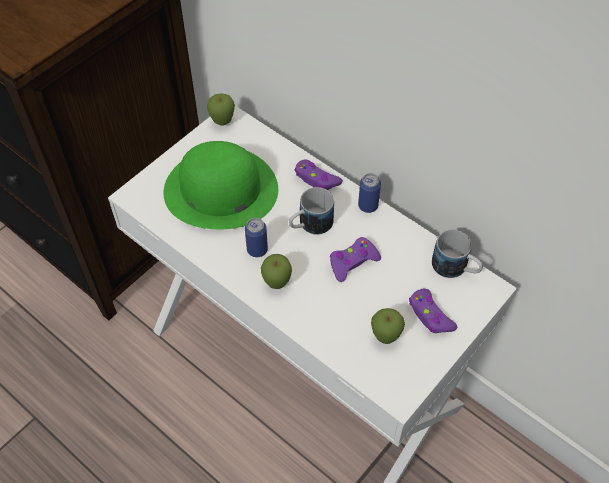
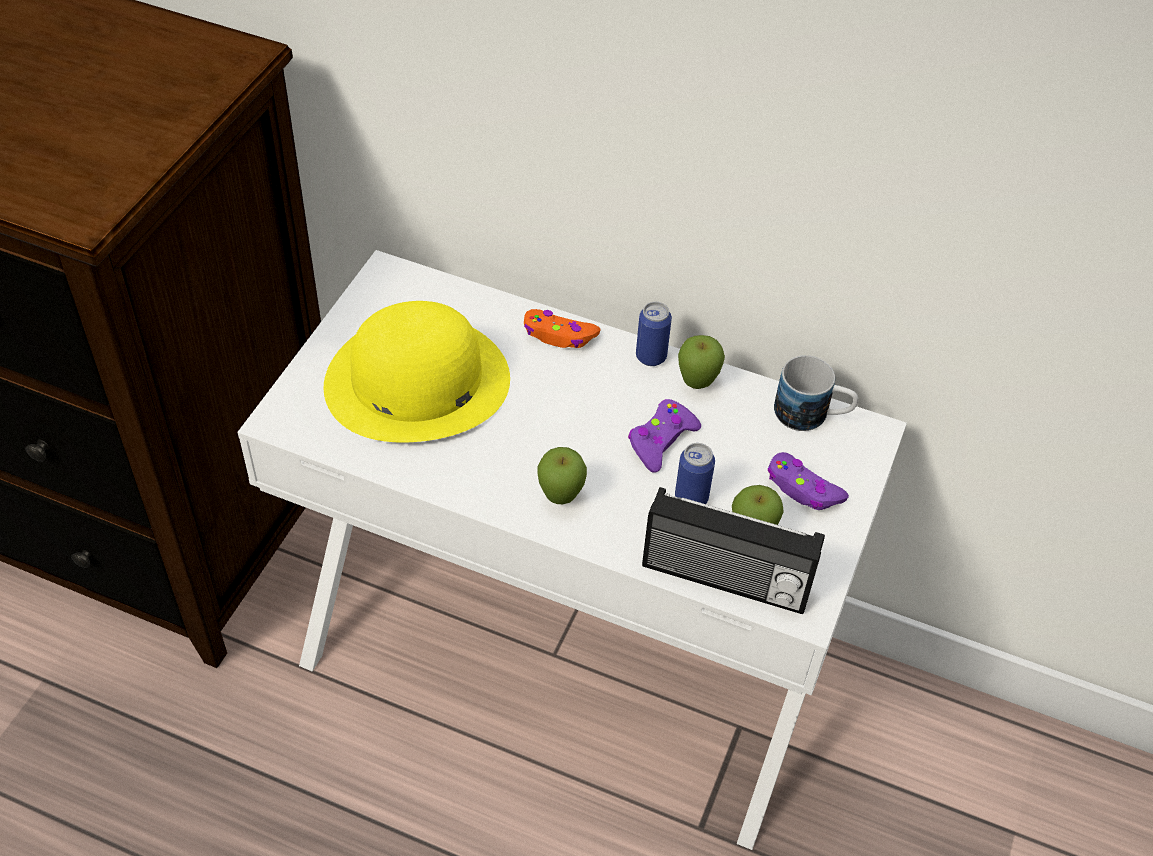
camera: 20 degrees left, 5 degrees down
(220, 190) = (416, 381): green hat -> yellow hat
(222, 123) = (379, 283): apple -> apple (697, 384)
(257, 250) = (510, 456): can -> can (691, 498)
(310, 225) = (576, 403): mug -> none
(316, 179) = (559, 335): purple game controller -> orange game controller
(356, 362) = (724, 580): none -> radio

